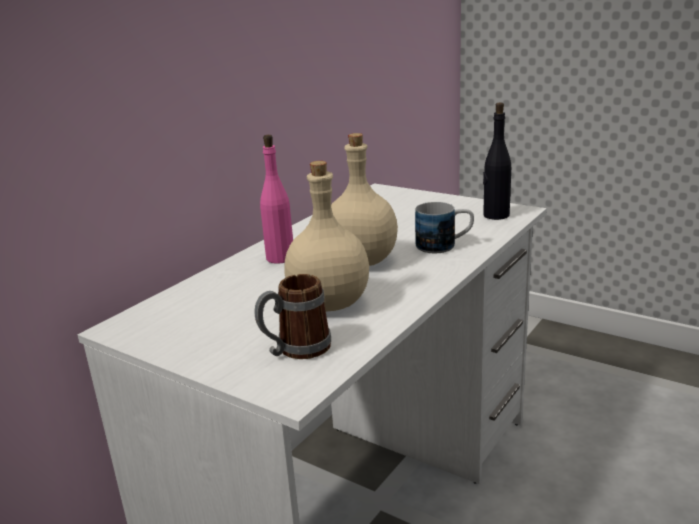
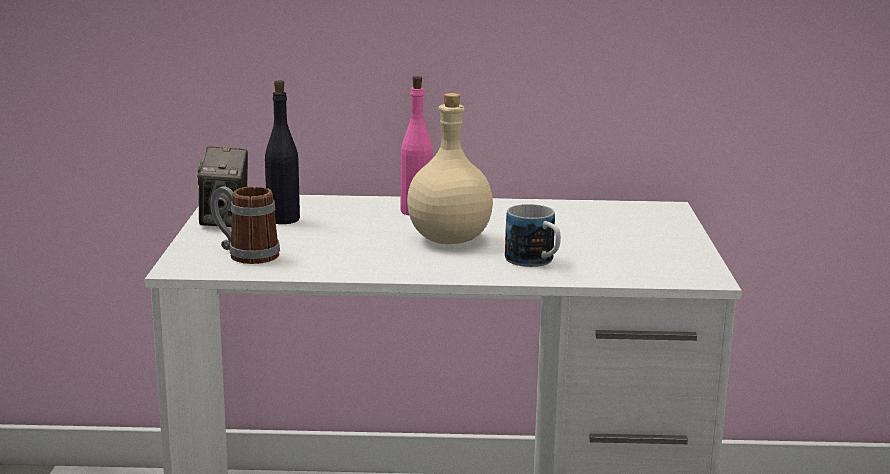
camera: 55 degrees right, 5 degrees down
(179, 341) = (225, 220): none -> camera
(327, 304) = (340, 247): beige bottle -> none
(495, 215) = (667, 269): black bottle -> black bottle (283, 219)

